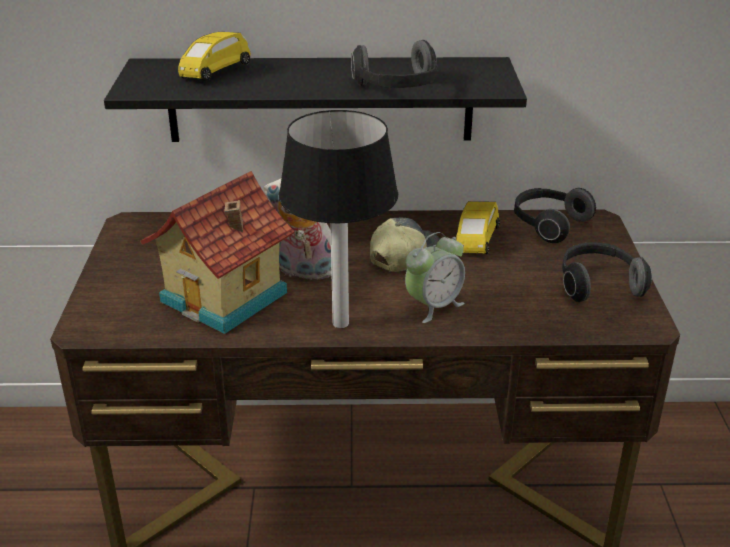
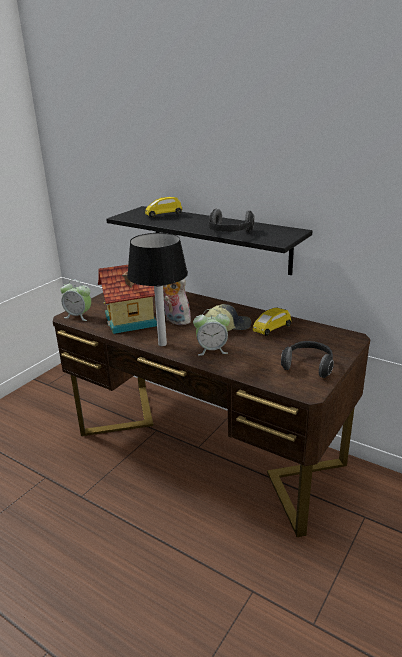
camera: 35 degrees right, 5 degrees down
(106, 320) = (78, 316): none -> alarm clock
(548, 225) = (321, 332): headphones -> none

